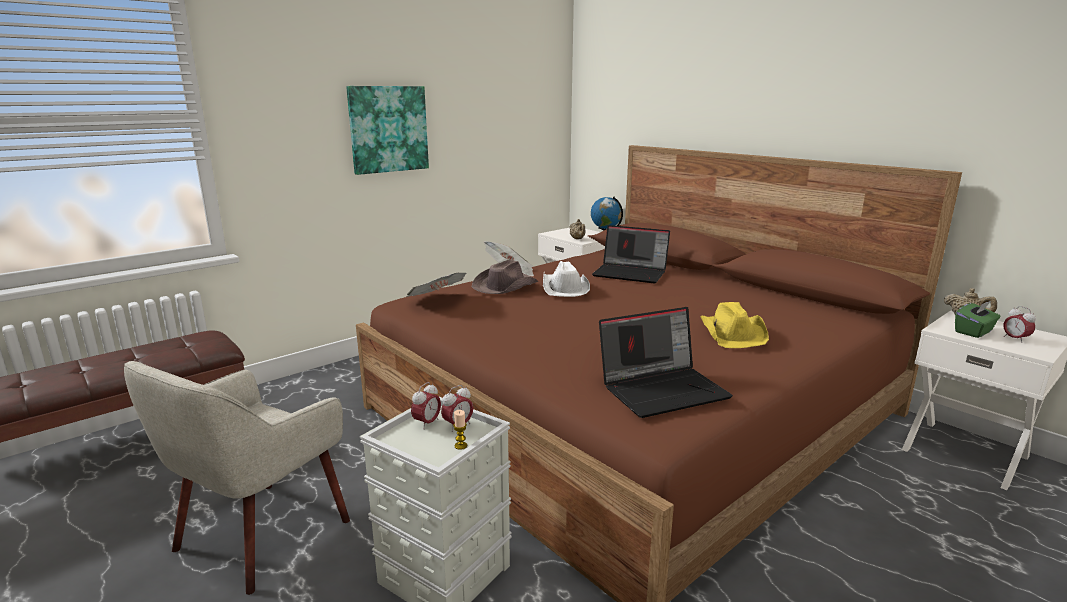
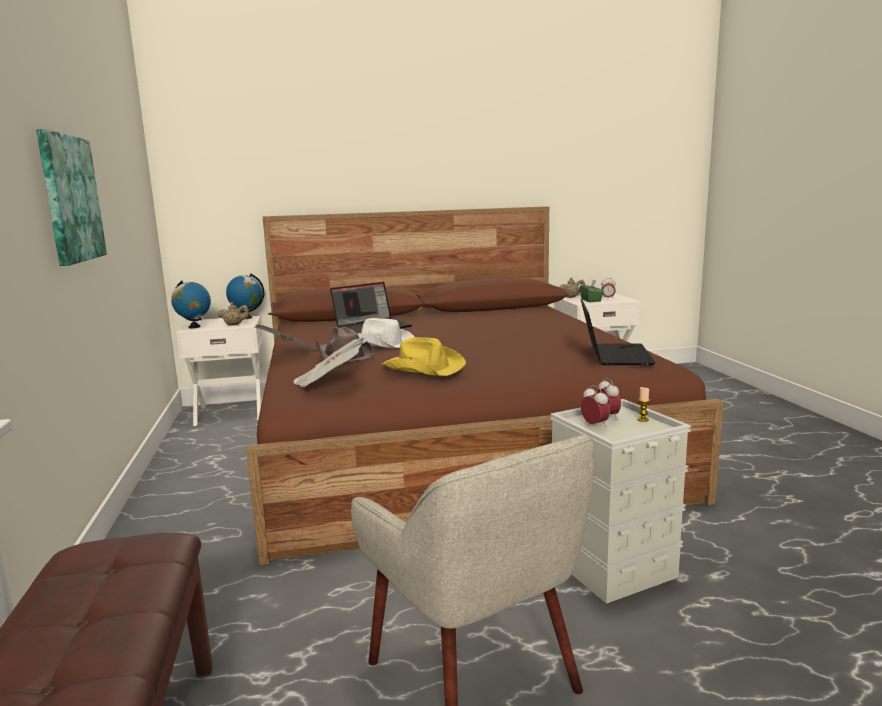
camera: 60 degrees left, 5 degrees down
(556, 233) = (194, 327): none -> globe
(733, 333) = (539, 329): yellow hat -> yellow hat (423, 367)

